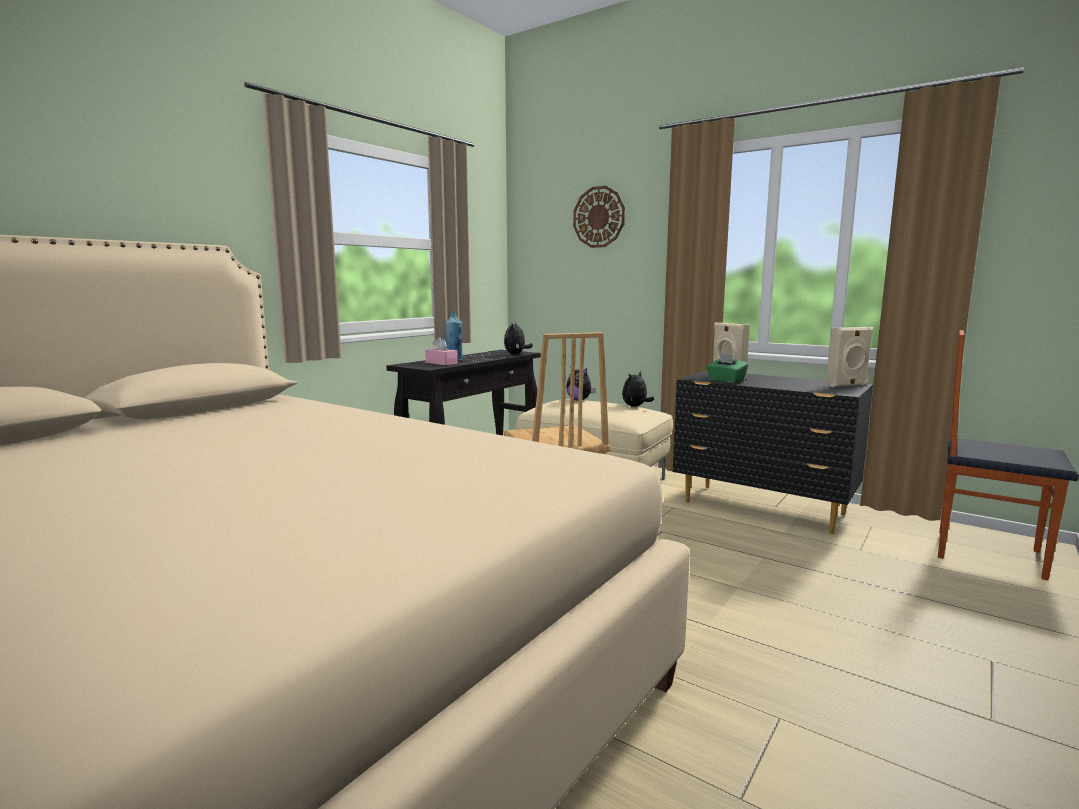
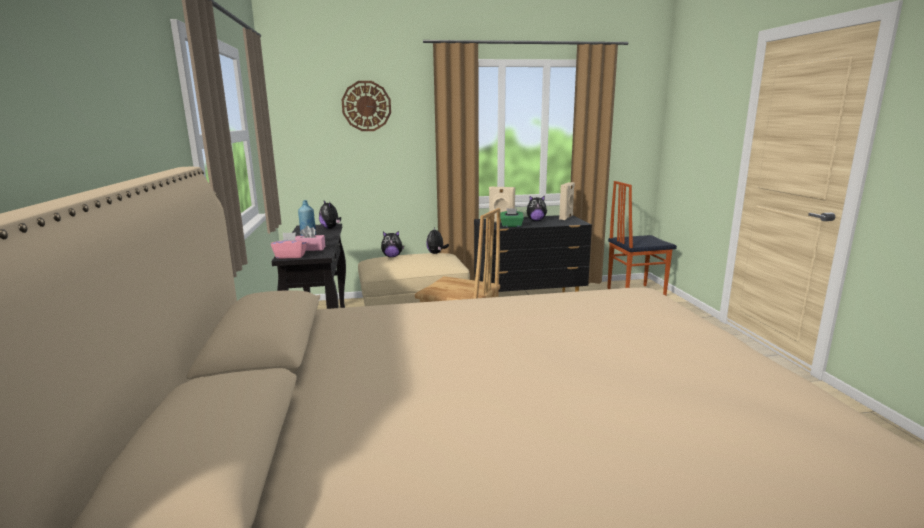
camera: 45 degrees left, 5 degrees up
(408, 364) = (290, 256): none -> pink tissue box
(784, 381) = (536, 220): none -> plush toy

